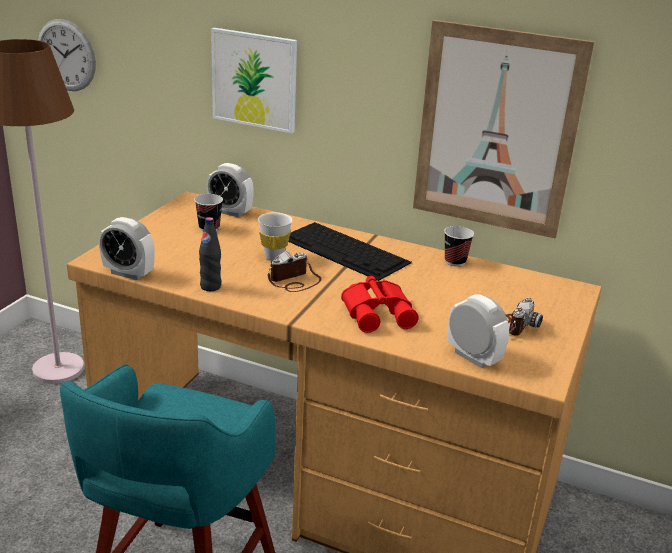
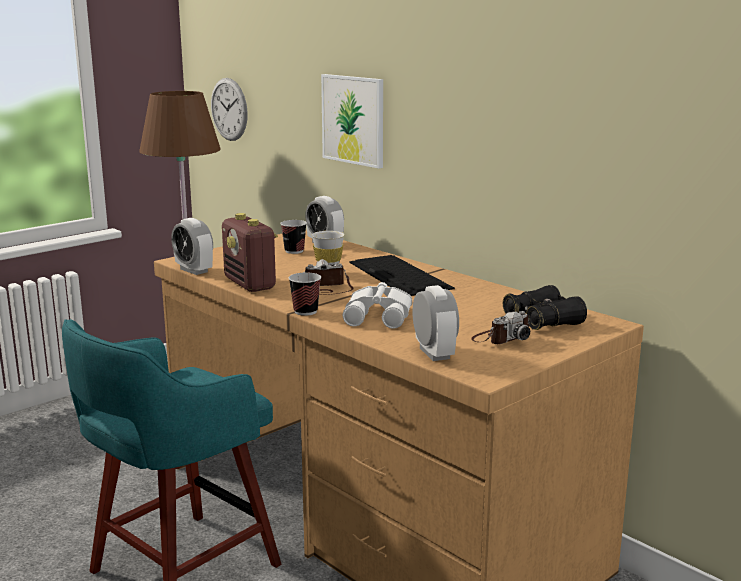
camera: 25 degrees right, 10 degrees down
(210, 286) = (250, 284): black bottle -> radio
(378, 312) = (380, 315): red binoculars -> white binoculars
(455, 261) = (501, 292): cup -> cup (305, 311)
(496, 130) = (541, 156): picture -> none
(522, 294) = (543, 320): none -> black binoculars

